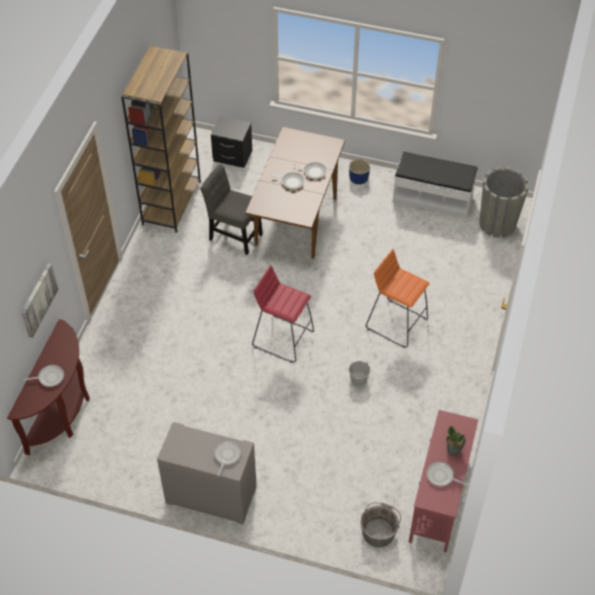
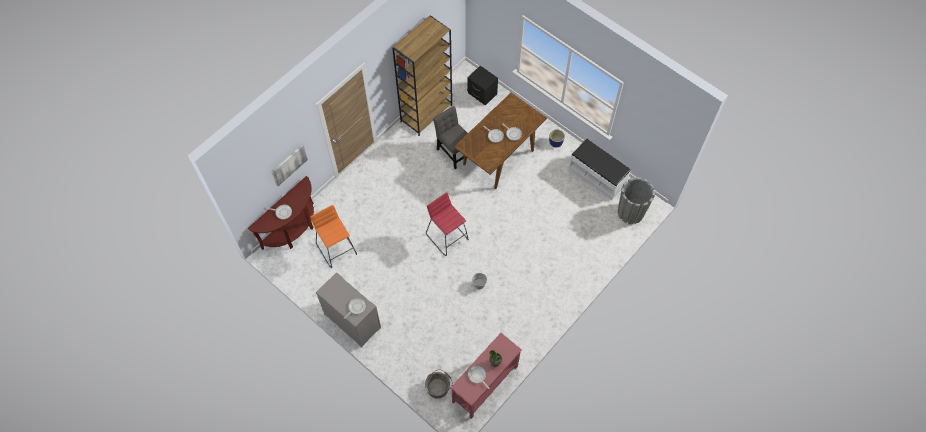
camera: 25 degrees right, 10 degrees up
(396, 323) = (524, 255): orange stool -> orange stool (337, 248)

